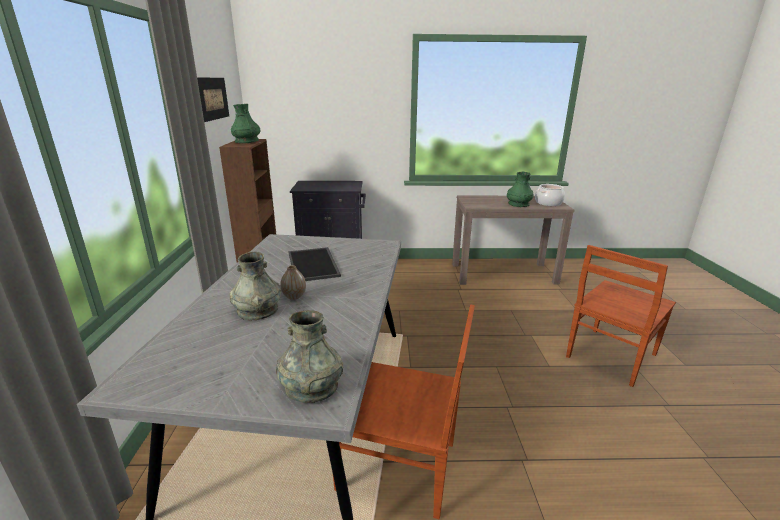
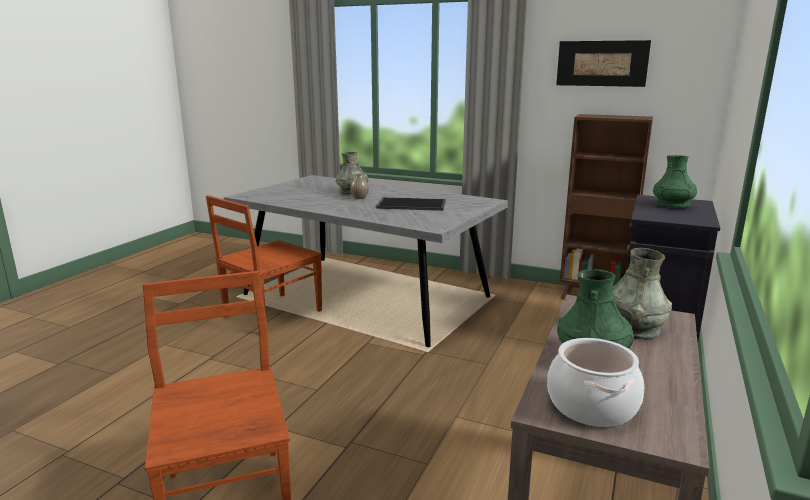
camera: 115 degrees right, 5 degrees down
(247, 141) = (619, 116): green vase -> green vase (672, 205)
(311, 387) = (260, 194): grey vase -> grey vase (632, 328)

